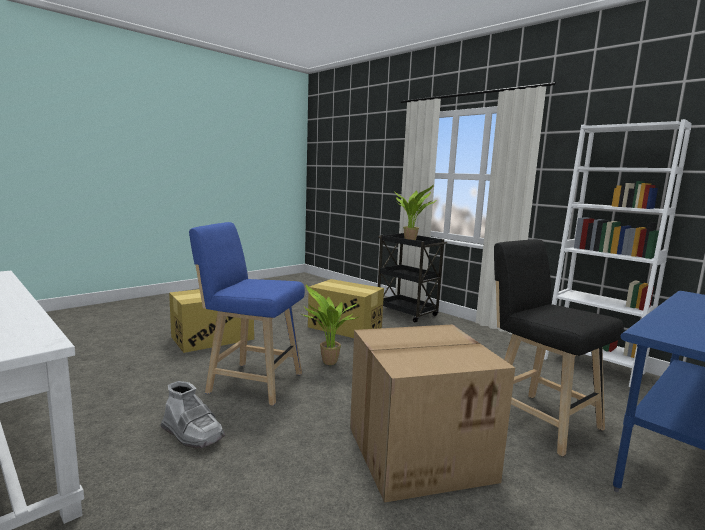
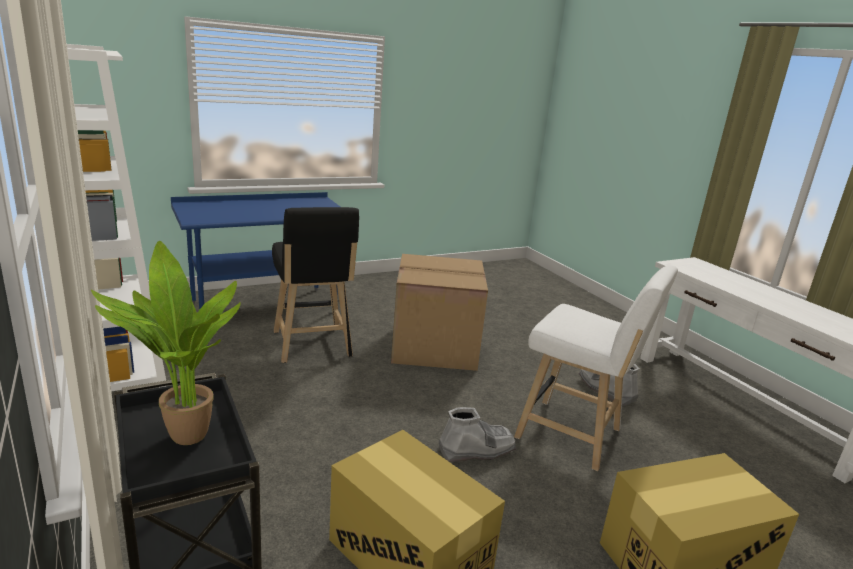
camera: 165 degrees left, 10 degrees up
(251, 382) = (574, 436): blue stool -> white stool
(327, 363) = (476, 450): potted plant -> grey boot

